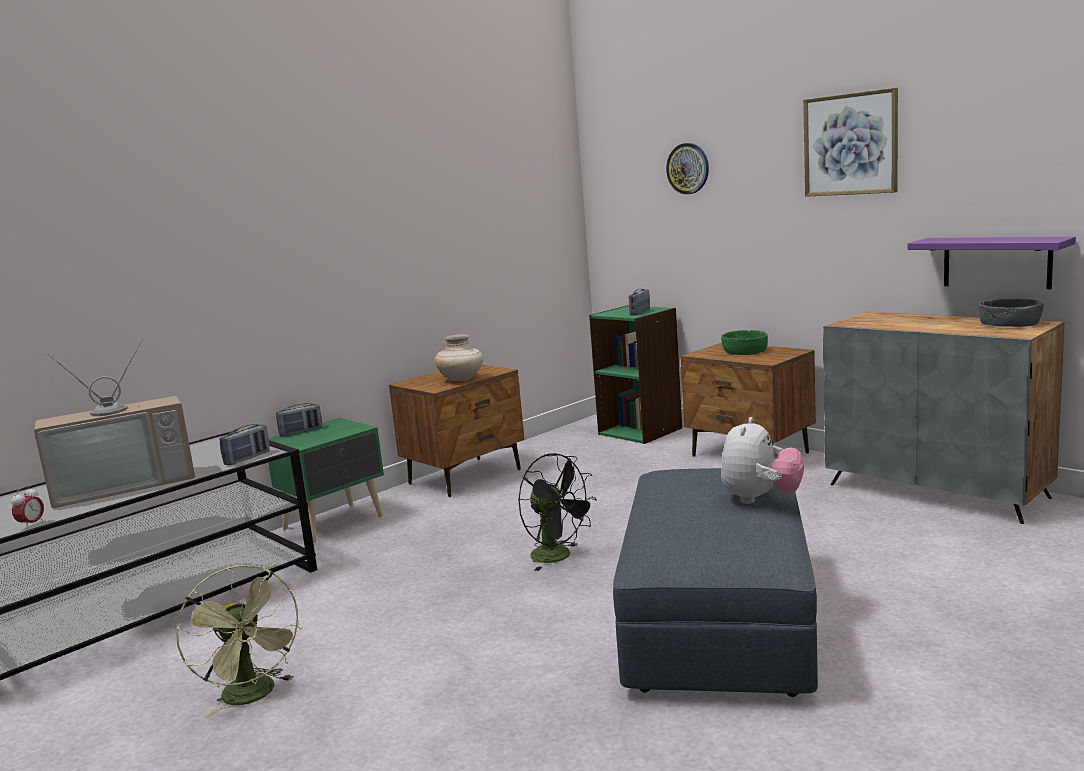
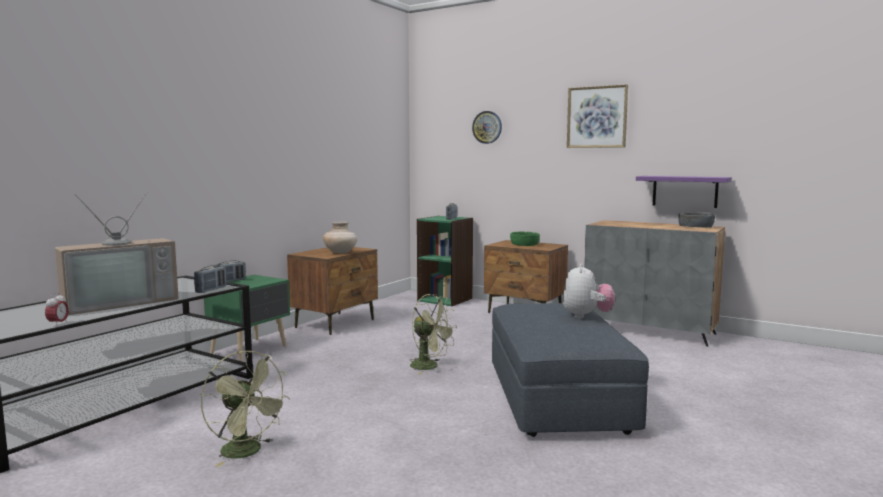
camera: 15 degrees left, 5 degrees down
(558, 557) = (430, 367): black fan -> green fan

